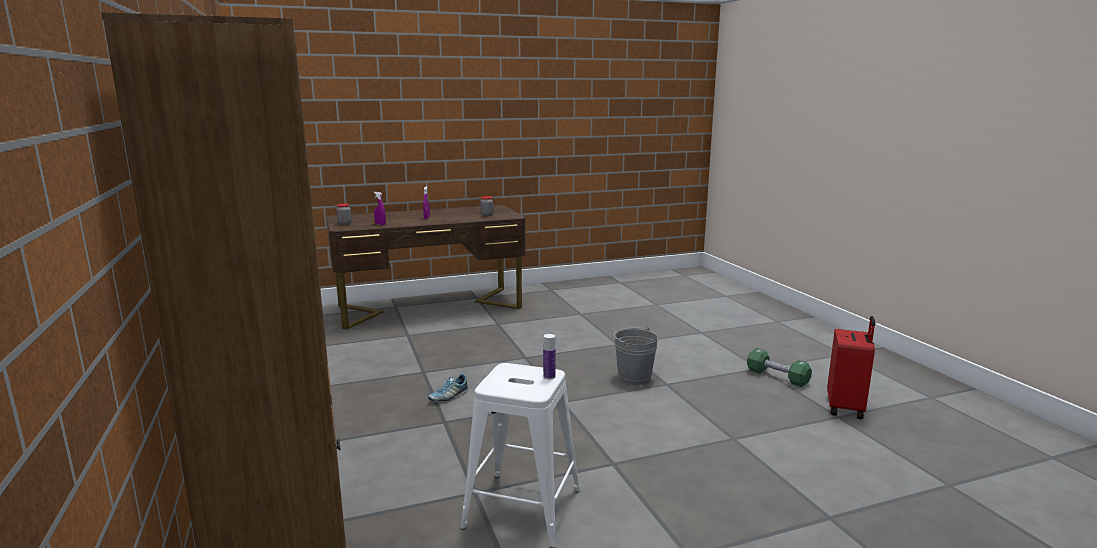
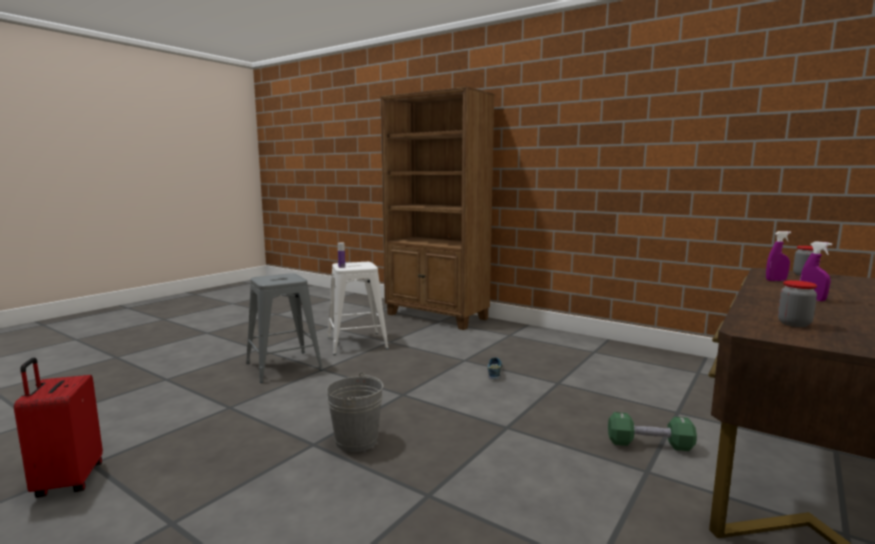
camera: 145 degrees right, 5 degrees down
(660, 487) = (283, 366): none -> grey stool
(777, 377) = (146, 511): green dumbbell -> green dumbbell (649, 444)

